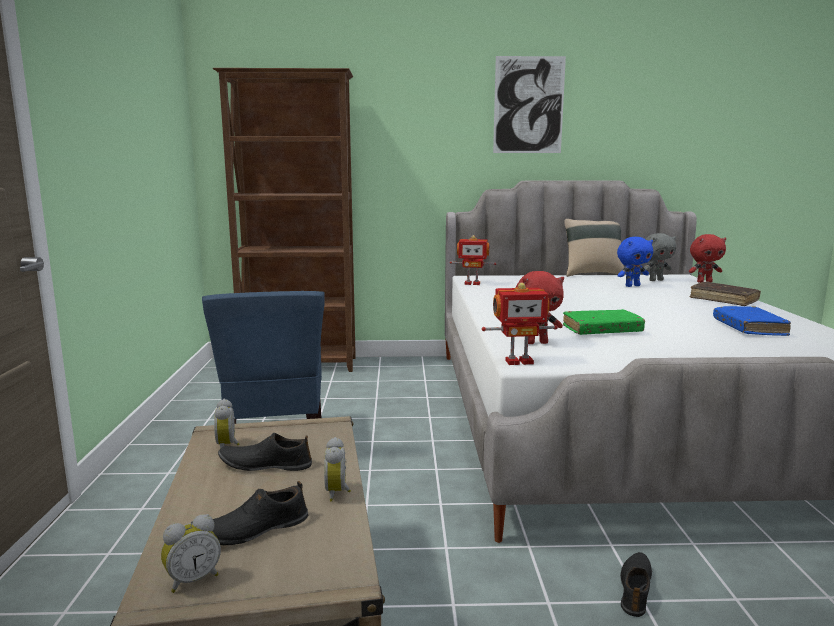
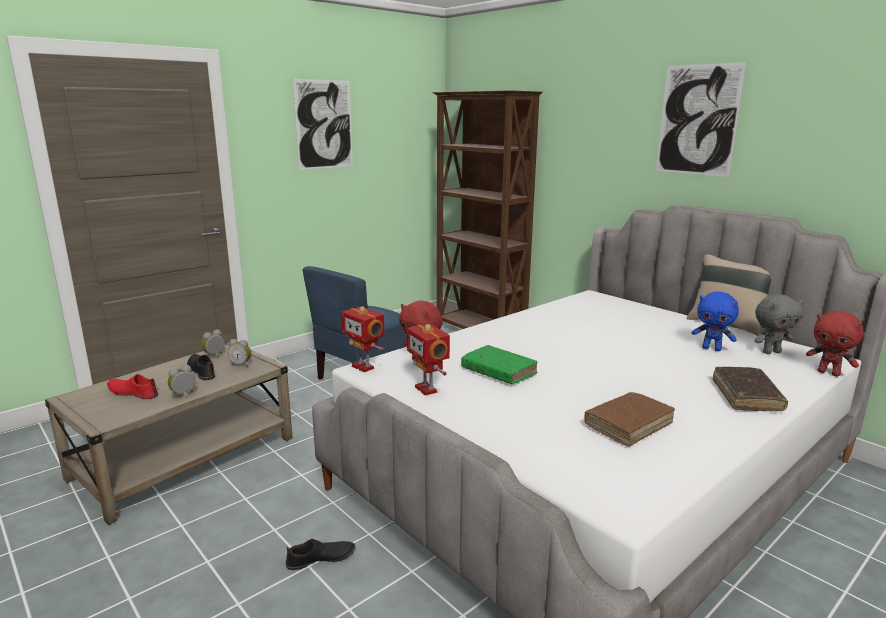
camera: 50 degrees right, 5 degrees up
(112, 94) = (324, 124): none -> picture
(192, 579) = (84, 398): alarm clock -> alarm clock (241, 364)
(253, 529) = (133, 392): black shoe -> red shoe
(472, 283) = (571, 301): toy robot -> toy robot (427, 389)
(655, 280) = (771, 352): grey plush toy -> grey plush toy turned 45 degrees counterclockwise
(749, 328) = (628, 425): blue book -> brown book

